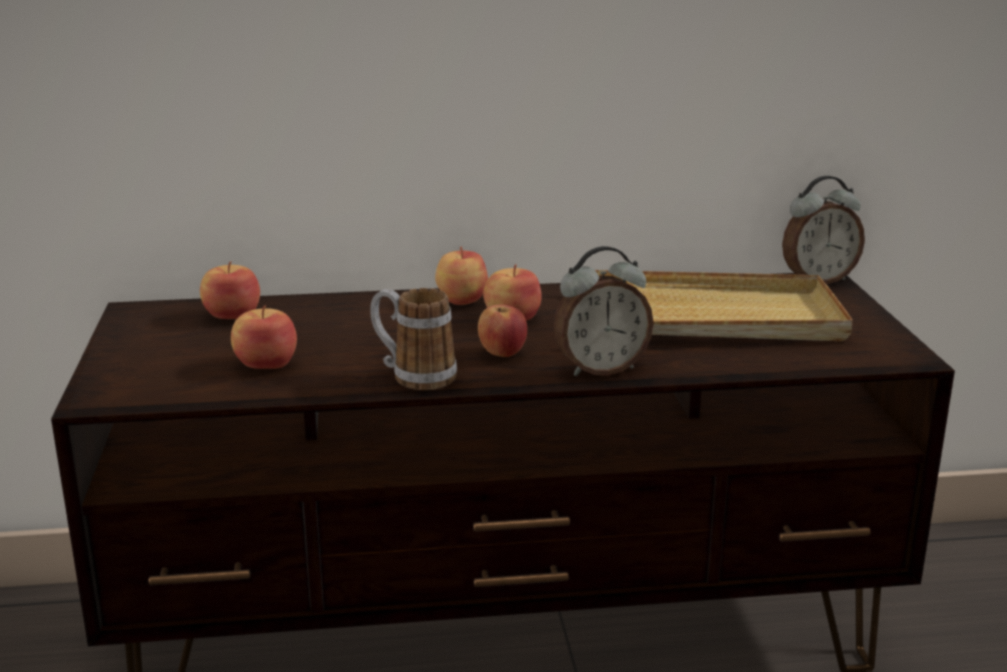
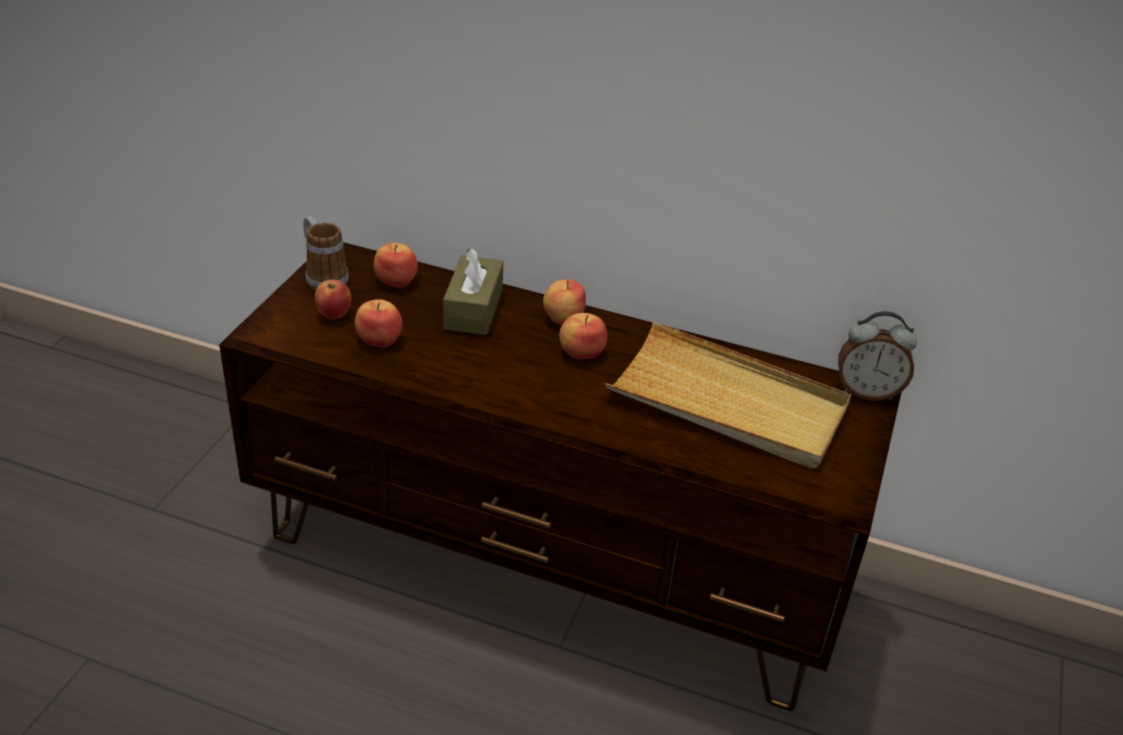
camera: 25 degrees right, 15 degrees up
(351, 316) = (473, 309): none -> brown tissue box
(413, 375) = (463, 387): mug -> mug (323, 277)
(502, 353) = (542, 386): apple -> apple (334, 314)
(600, 369) = (596, 429): alarm clock -> none

